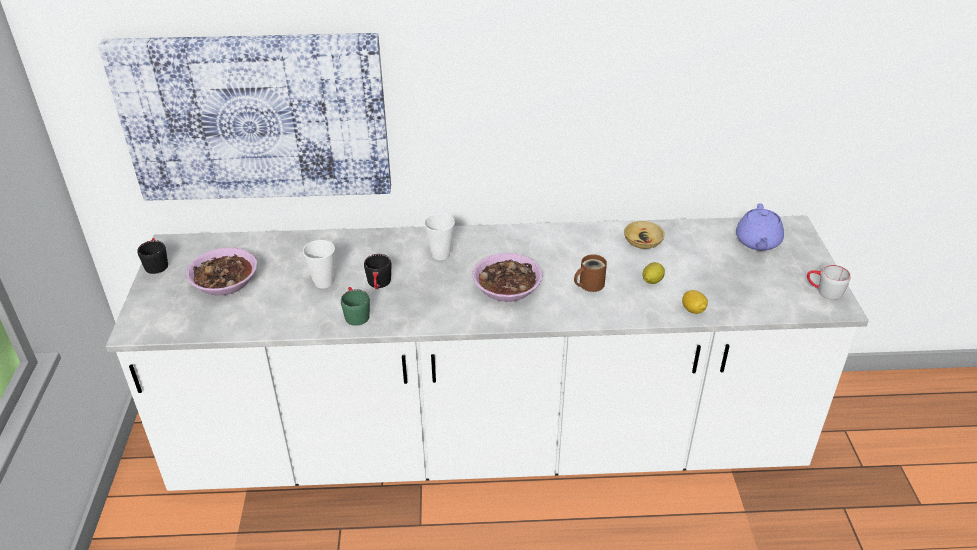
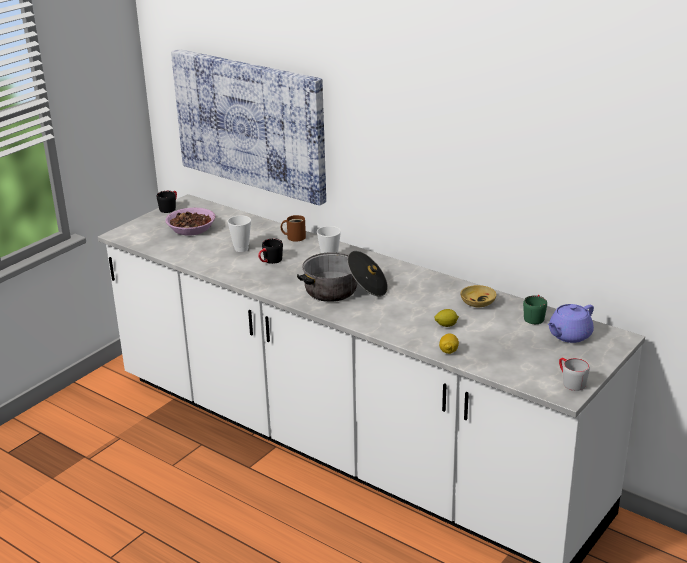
camera: 40 degrees right, 10 degrees down
(355, 313) = (236, 270): green mug -> green mug (534, 316)
(506, 286) = (344, 291): bowl -> cooking pot
(589, 284) = (399, 310): brown mug -> brown mug (294, 237)

